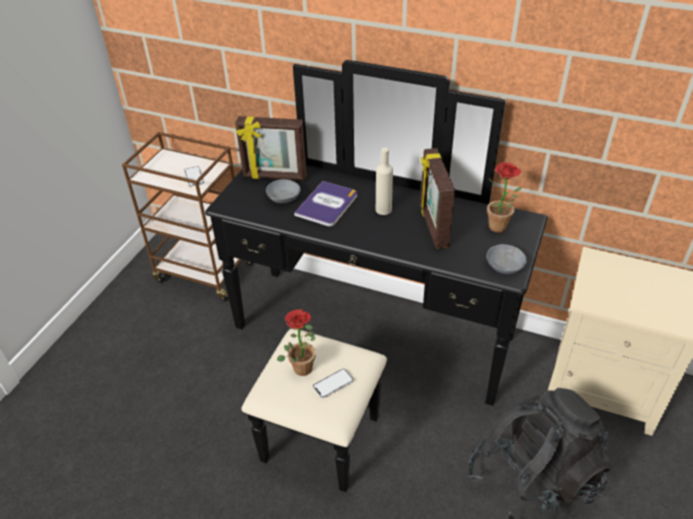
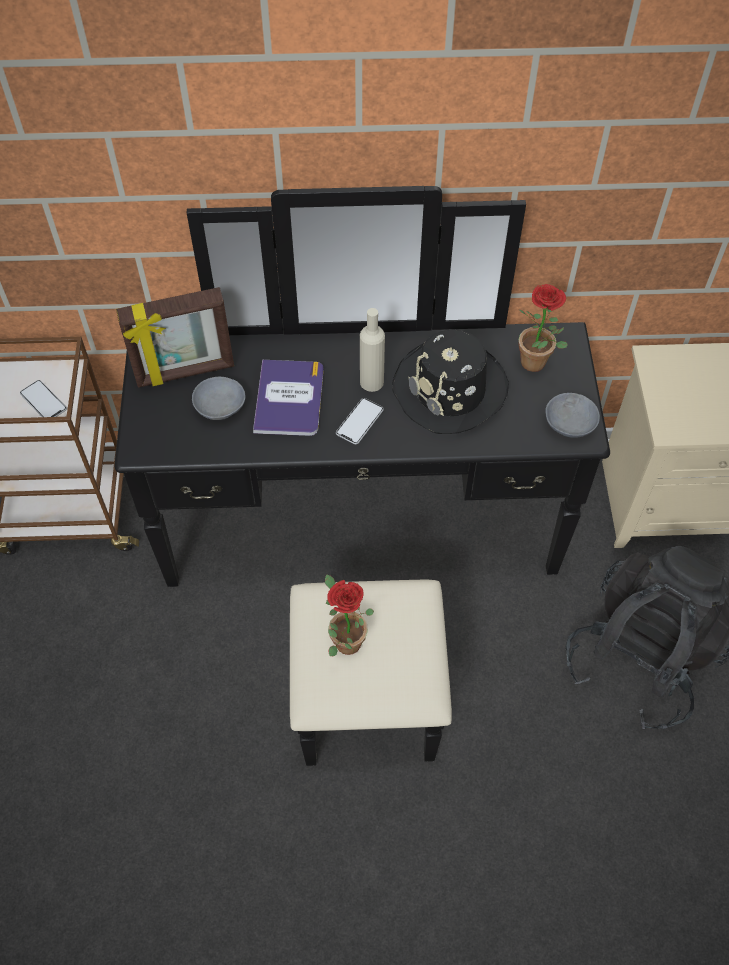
camera: 25 degrees left, 15 degrees up
(333, 384) = (398, 649): phone -> phone (359, 422)
(432, 226) = (451, 389): picture frame -> black hat

